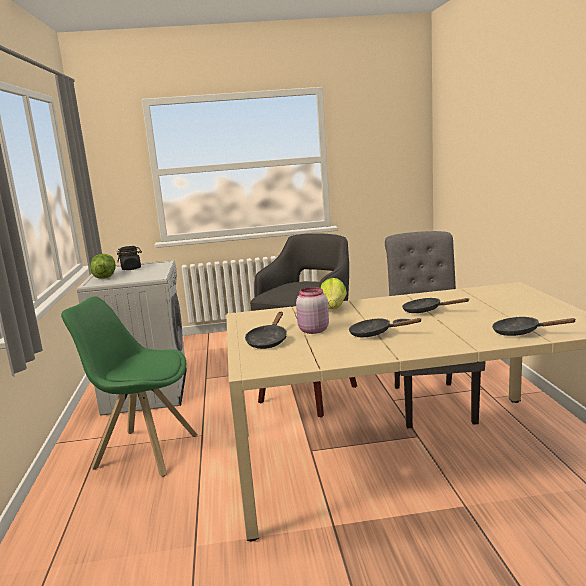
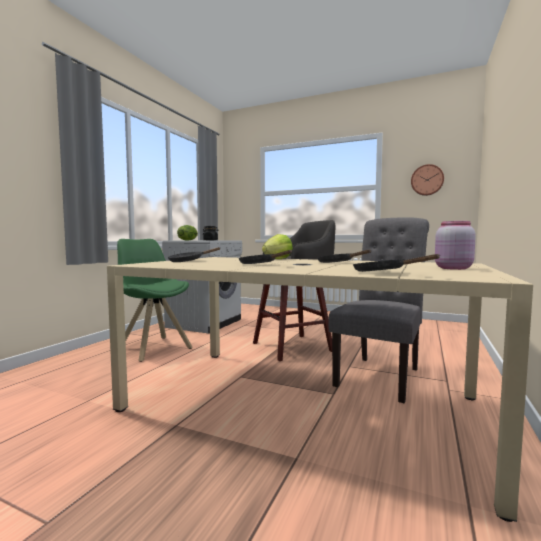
camera: 30 degrees right, 10 degrees down
(312, 330) = (229, 261): pink jar -> pink jar (452, 268)
(379, 150) = (427, 180): none -> wall clock

